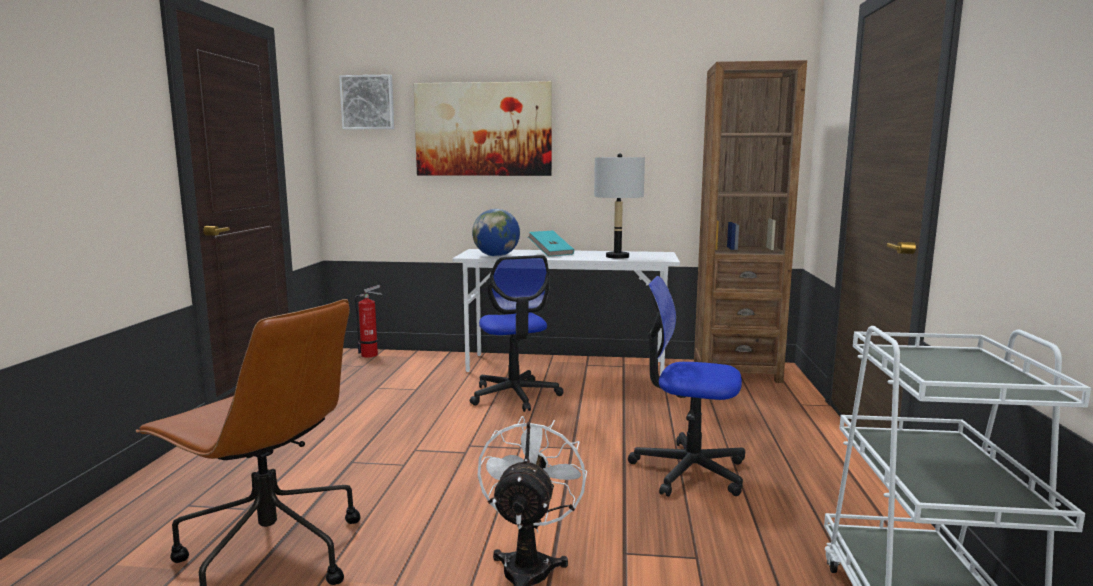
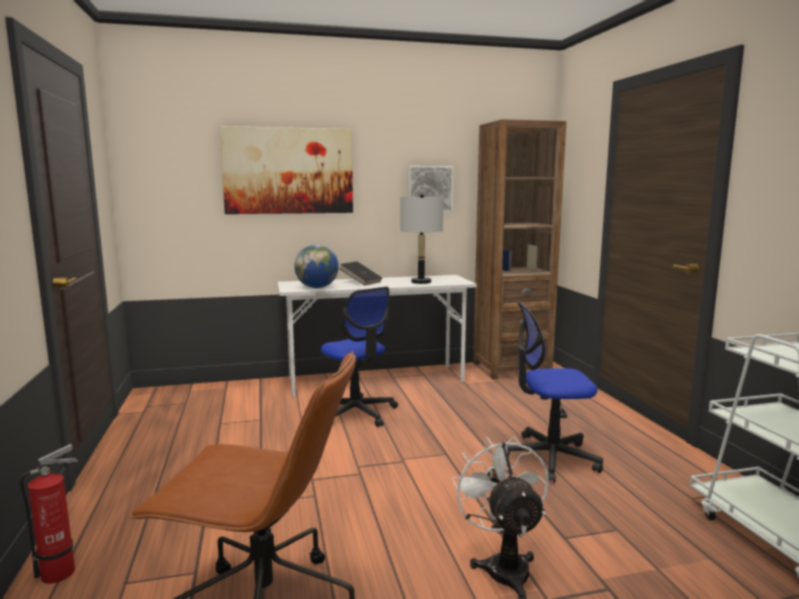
camera: 20 degrees left, 0 degrees up
(368, 102) = (170, 143): picture -> picture (429, 189)
(371, 354) = (184, 390): fire extinguisher -> fire extinguisher (62, 571)
(551, 253) = (360, 282): turquoise book -> black book

